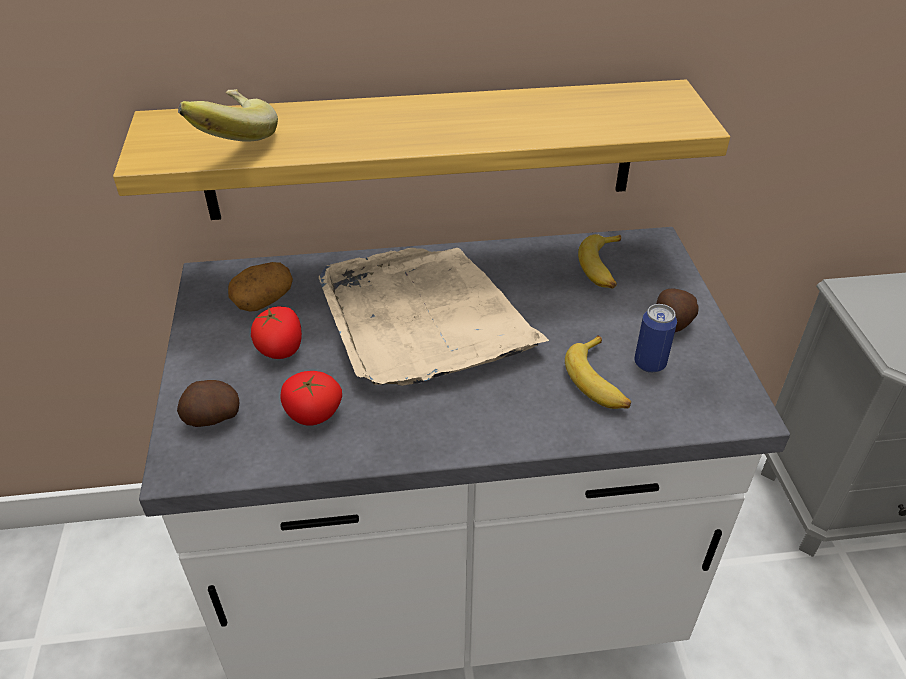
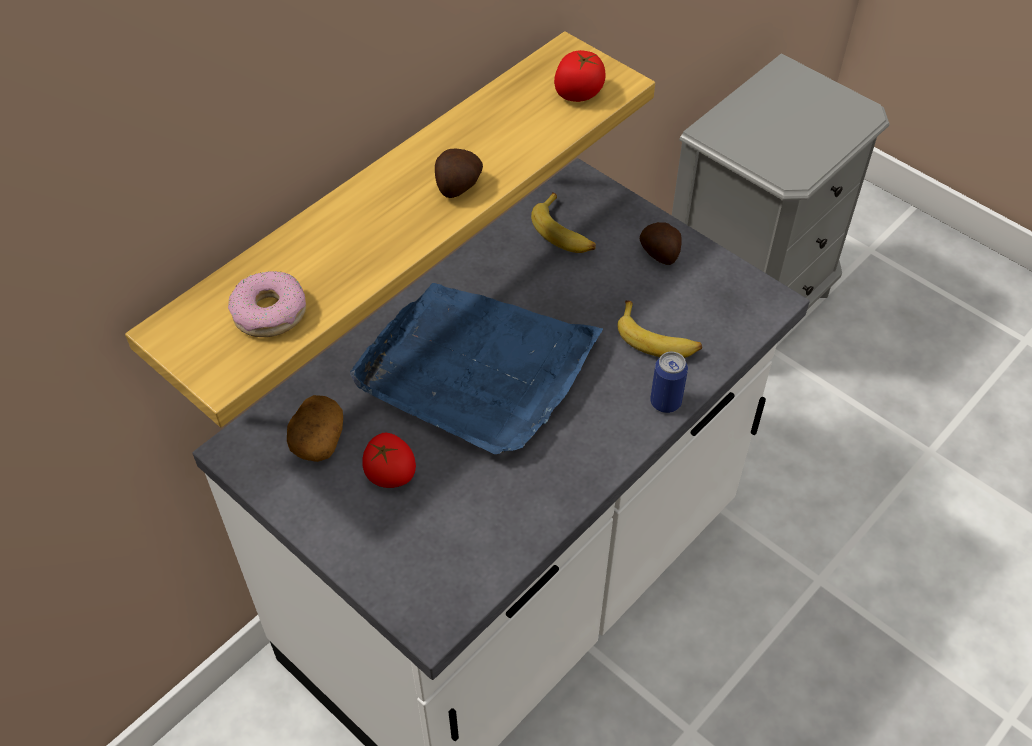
camera: 40 degrees left, 10 degrees up
(212, 418) = (408, 568): potato -> potato (457, 187)
(230, 140) = (270, 312): banana -> donut
(313, 414) = (483, 509): tomato -> tomato (578, 93)
(423, 320) = (476, 370): beige tray -> blue tray
(650, 363) = (676, 301): can -> can (665, 402)

